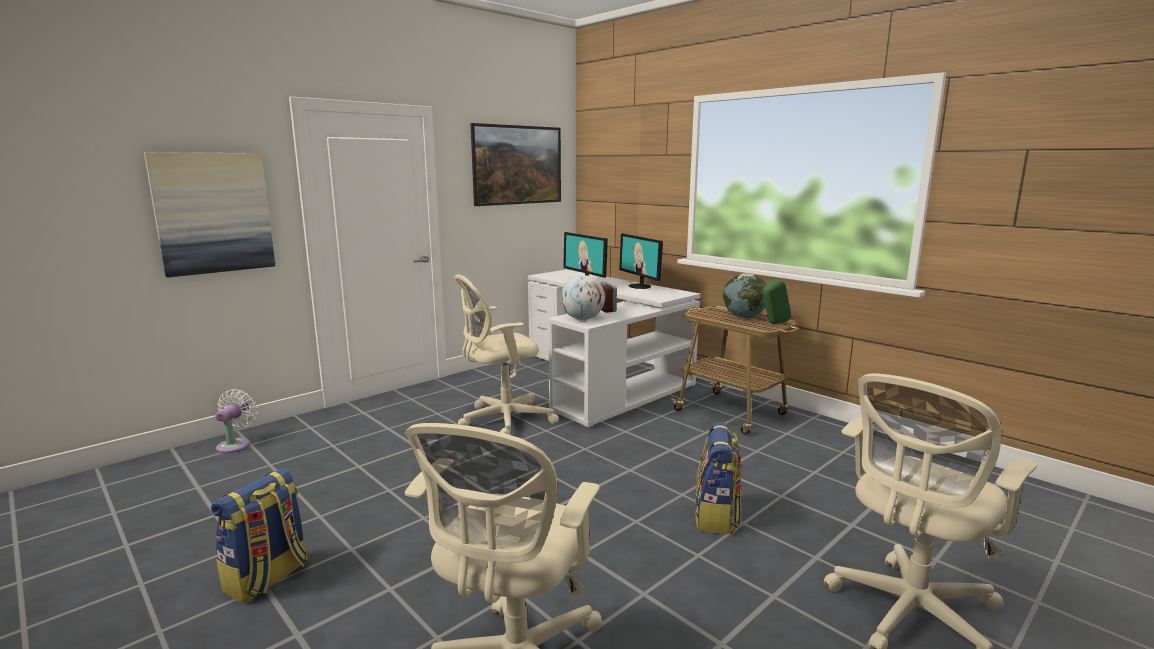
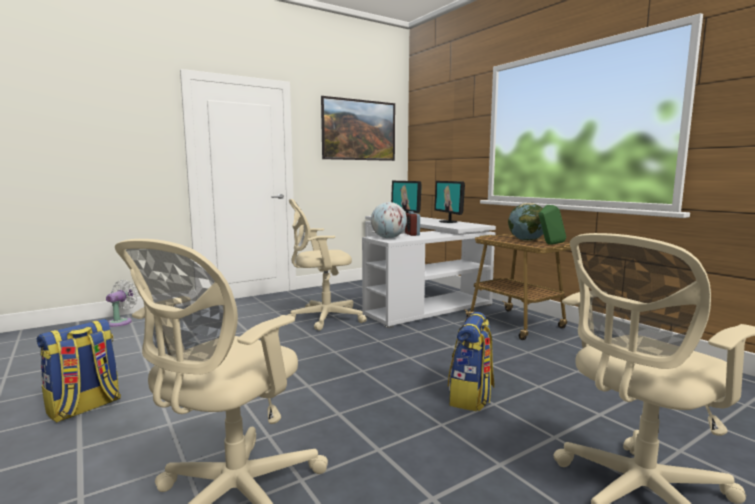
camera: 10 degrees right, 5 degrees down
(213, 213) = (118, 149): picture -> none

